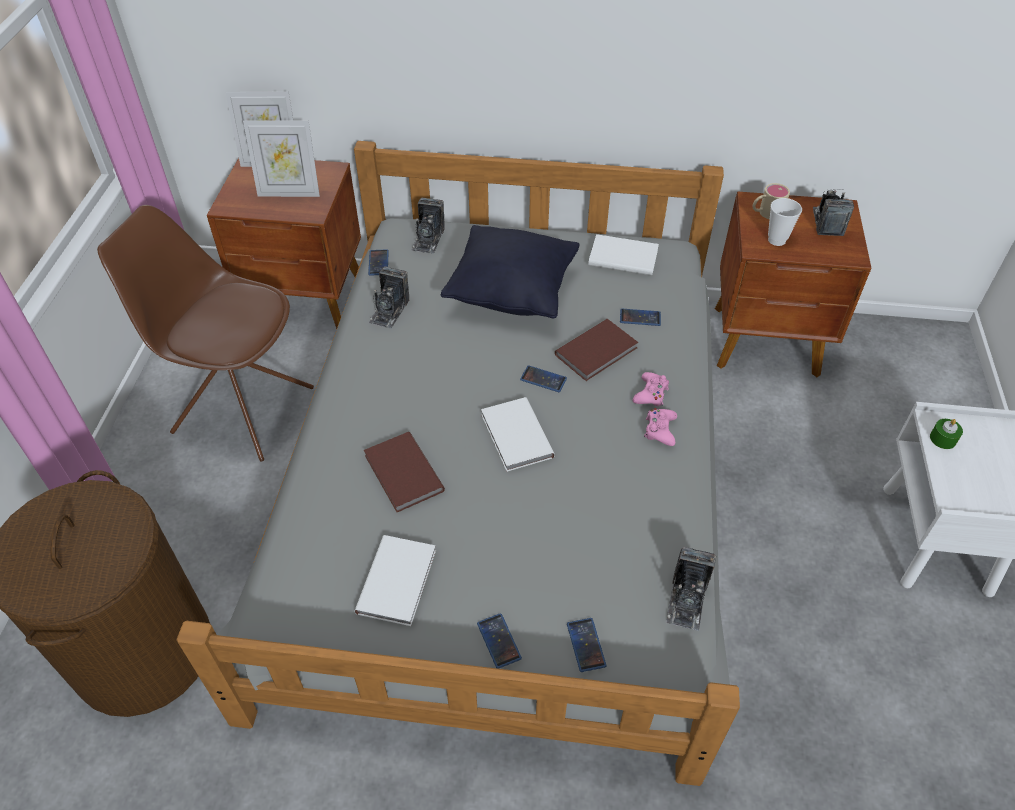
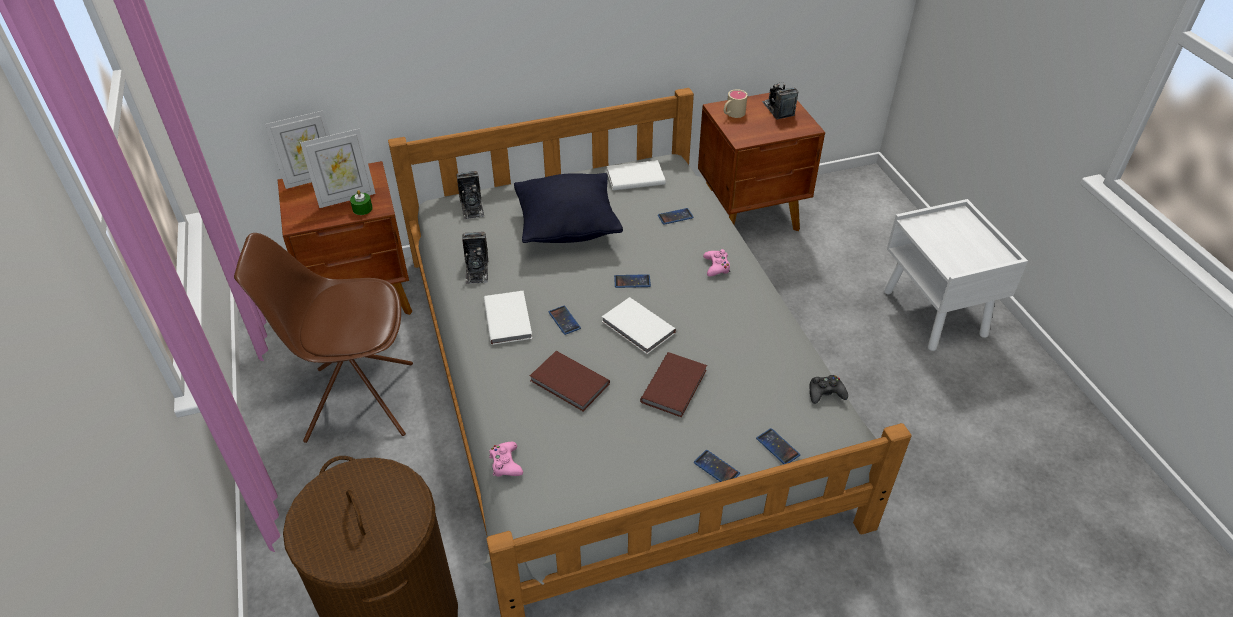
camera: 25 degrees left, 5 degrees down
(378, 263) = (442, 236): phone -> phone (564, 320)
(399, 581) = (617, 457): white book -> white book (509, 318)
(598, 352) = (660, 250): brown book -> brown book (676, 386)
(660, 430) = (738, 289): pink game controller -> pink game controller (505, 463)
(686, 600) = (825, 393): camera -> black game controller
(776, 240) = (751, 130): cup -> none
(943, 439) = (924, 233): green candle -> green candle (362, 209)

